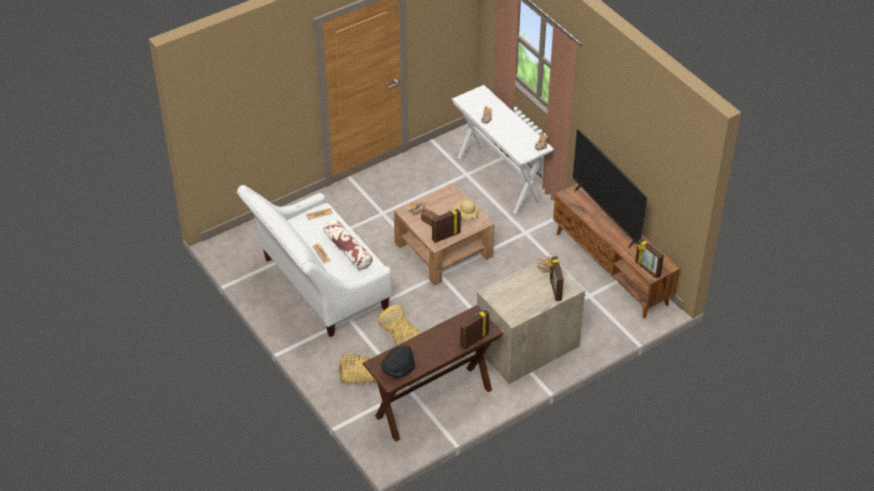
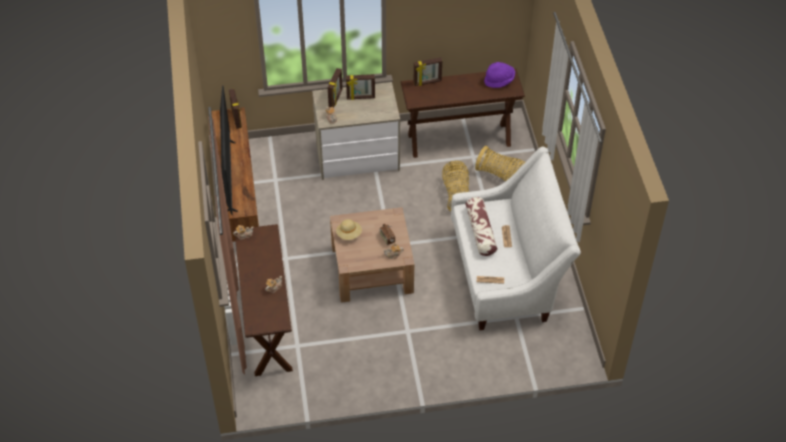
camera: 155 degrees left, 5 degrees up
(398, 369) = (499, 81): black hat -> purple hat
(446, 236) = (381, 219): picture frame -> picture frame (360, 97)
(499, 179) = (268, 327): white console table -> brown console table

